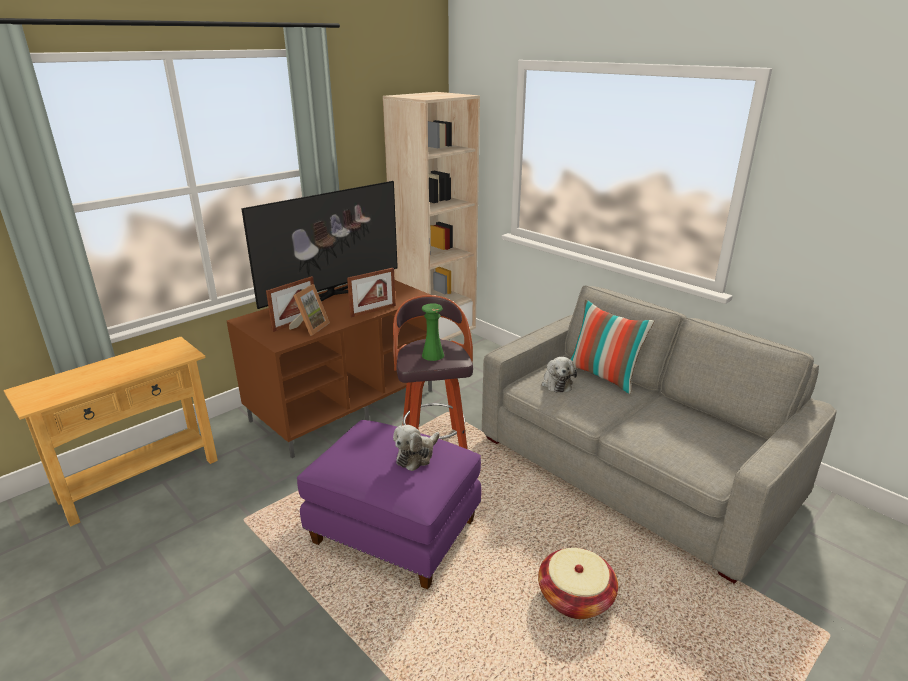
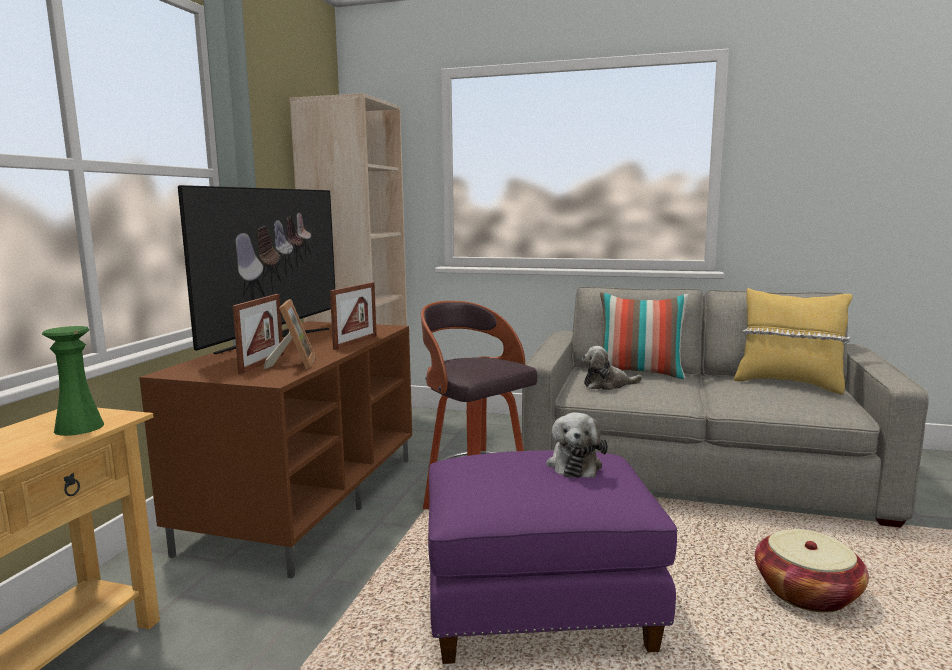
camera: 30 degrees left, 15 degrees down
(433, 355) = (485, 365): green vase -> green vase (79, 428)
(556, 383) = (607, 385): plush toy -> plush toy turned 120 degrees clockwise
(714, 426) = (788, 384): none -> yellow pillow

